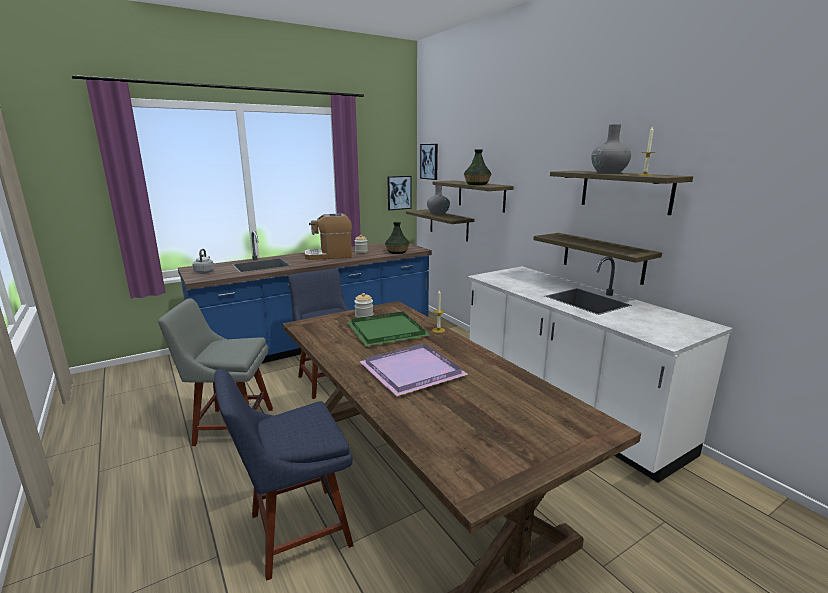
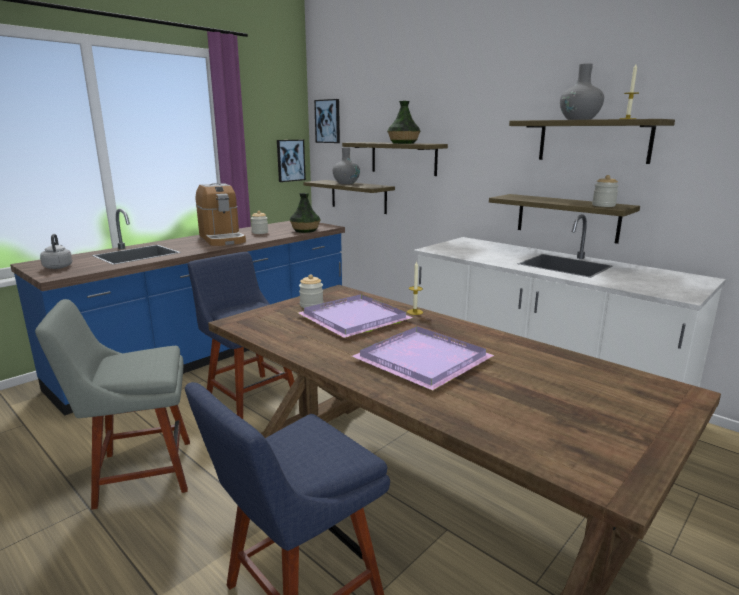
camera: 15 degrees left, 0 degrees up
(329, 256) = (222, 239): coffee machine -> coffee machine turned 90 degrees counterclockwise
(385, 331) = (352, 319): green tray -> purple tray
(625, 250) = (603, 205): none -> jar

